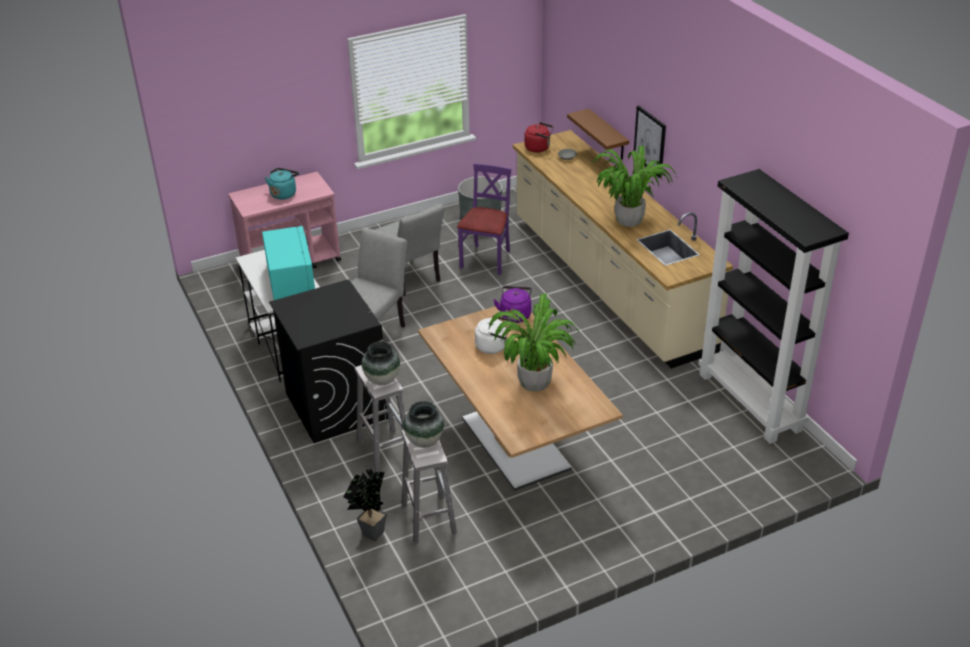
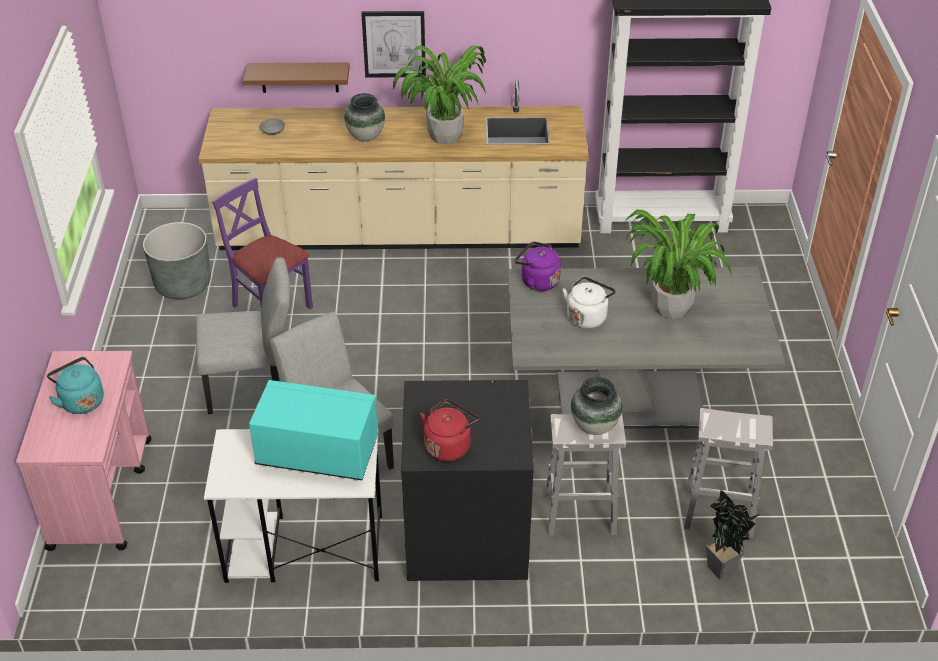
camera: 65 degrees left, 5 degrees up
(424, 441) = (729, 424): vase -> vase (365, 136)
(515, 443) = (630, 400): brown dining table -> grey dining table
(539, 148) = (229, 143): red kettle -> red kettle (448, 445)

